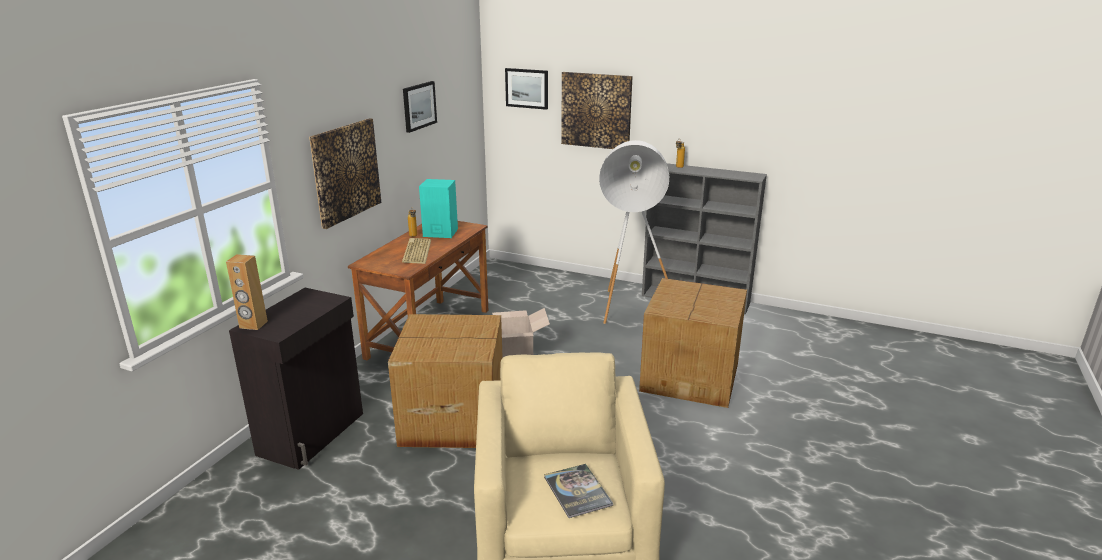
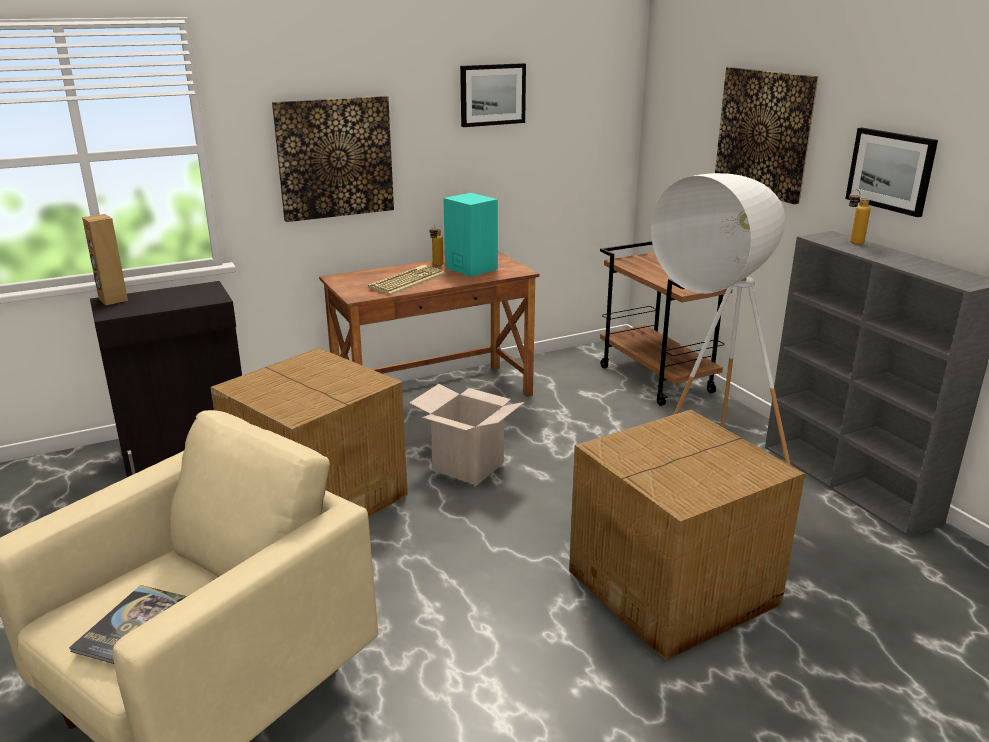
camera: 40 degrees right, 0 degrees up
(527, 88) = (688, 92): picture -> picture (891, 170)
(543, 278) = (657, 380): none -> brown cart

